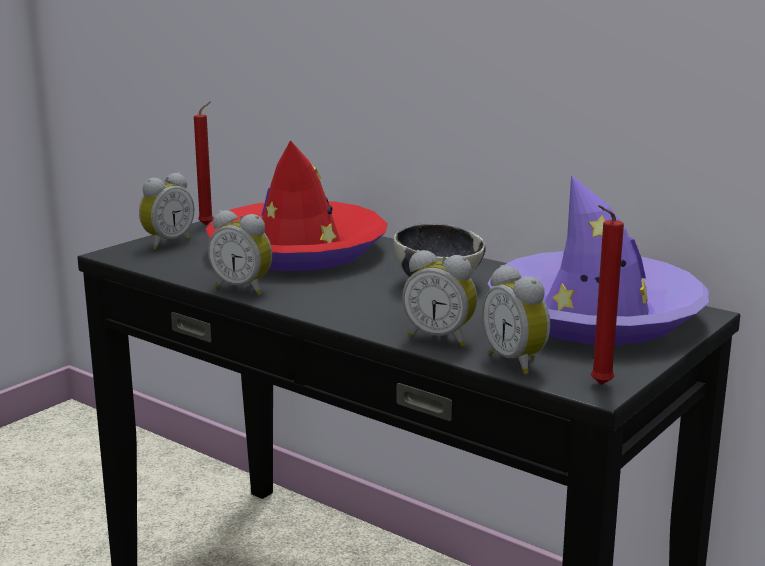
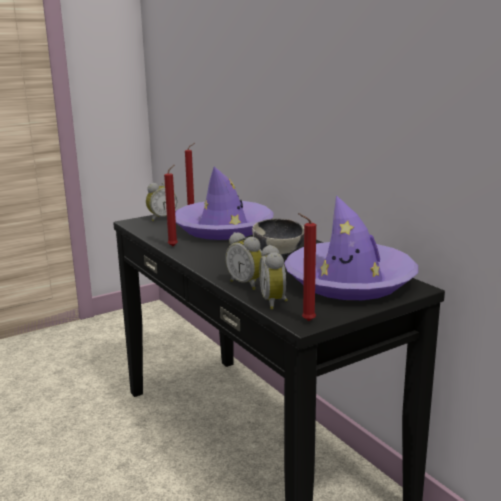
camera: 20 degrees right, 0 degrees up
(244, 288) = (174, 246): alarm clock -> red candle
(297, 251) = (223, 228): red hat -> purple hat

